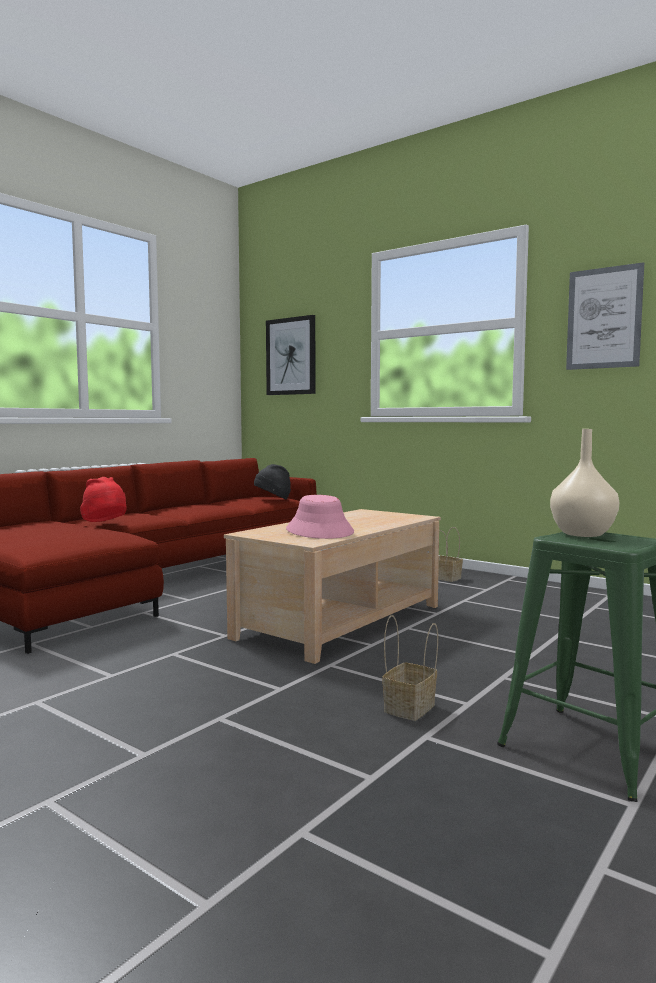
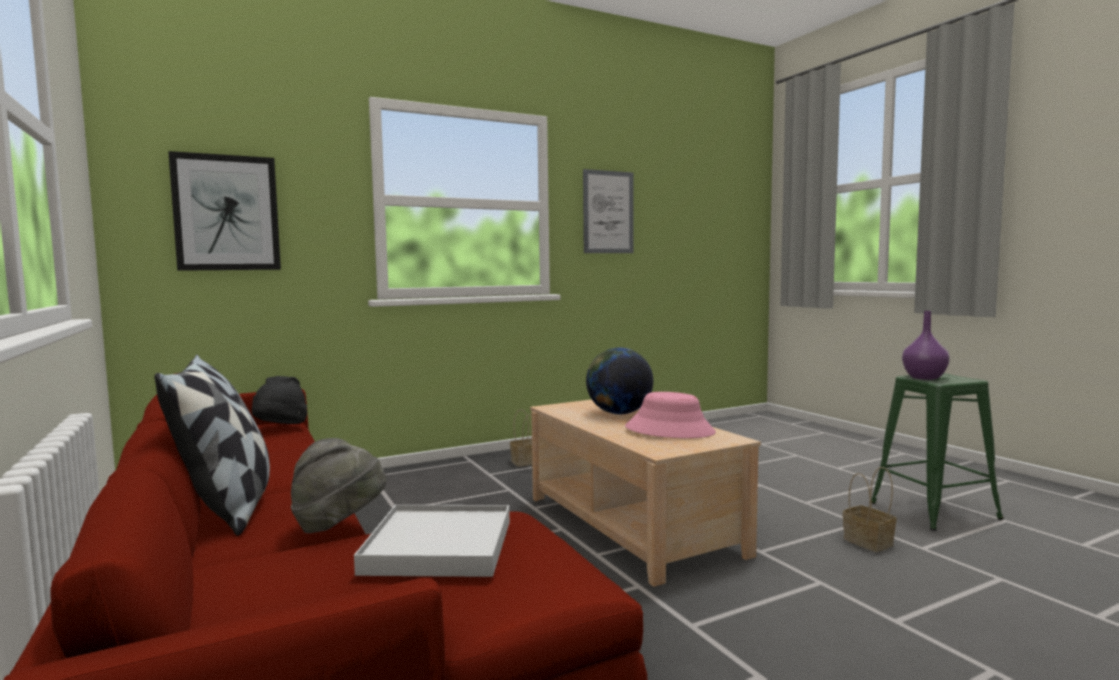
camera: 65 degrees left, 0 degrees up
(67, 531) = (438, 547): none -> white tray
(105, 523) = (339, 525): red hat -> grey hat
(127, 513) = (228, 508): none -> pillow
(367, 521) = (619, 413): none -> globe
(581, 534) = (924, 378): beige vase -> purple vase

